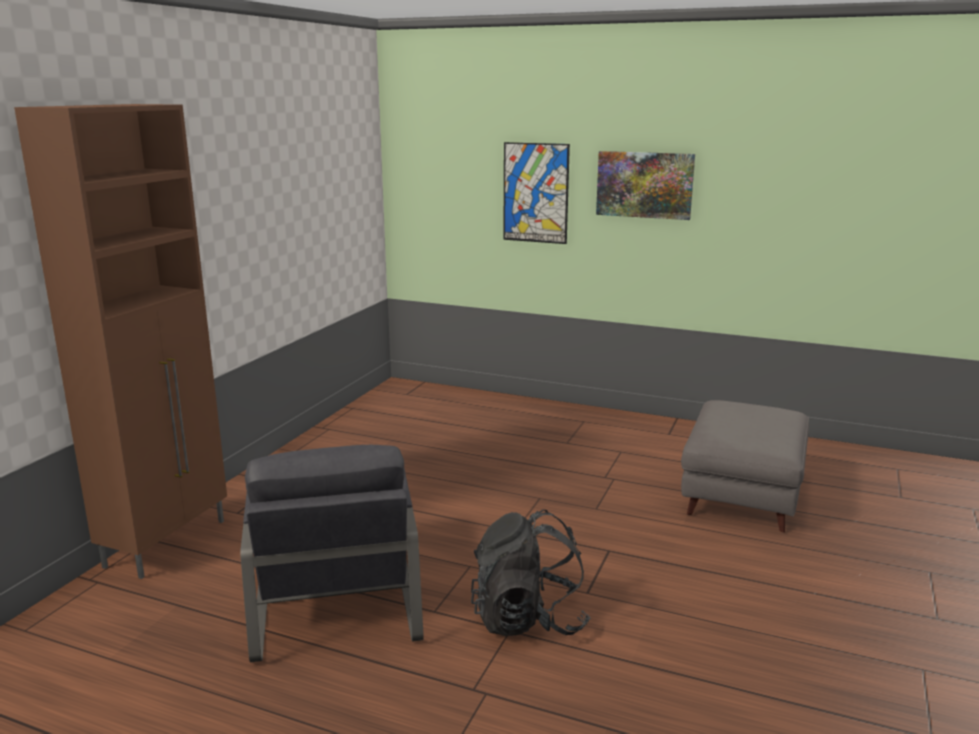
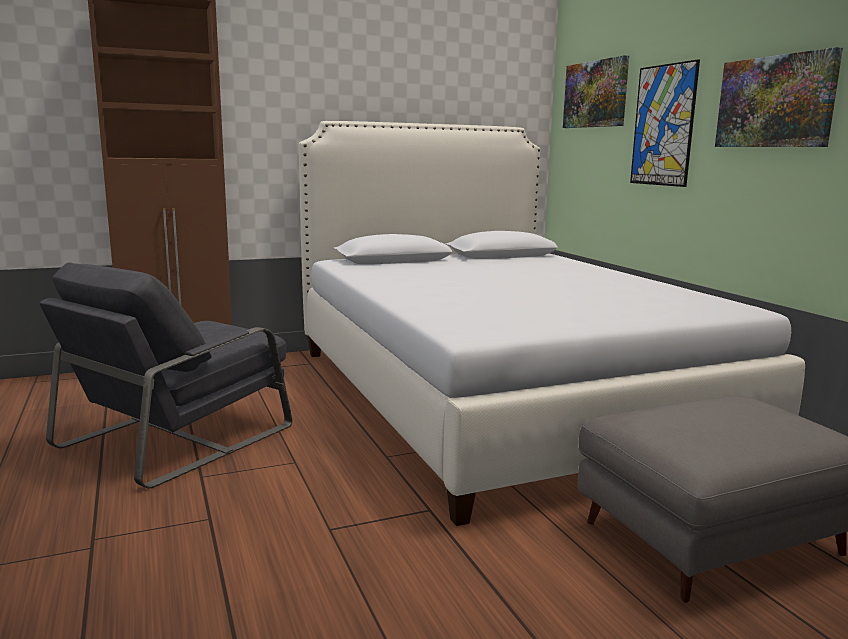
camera: 45 degrees right, 5 degrees down
(447, 158) = (595, 94): none -> picture
(486, 451) = (499, 396): none -> white bed
(528, 619) = (240, 519): black backpack -> none

